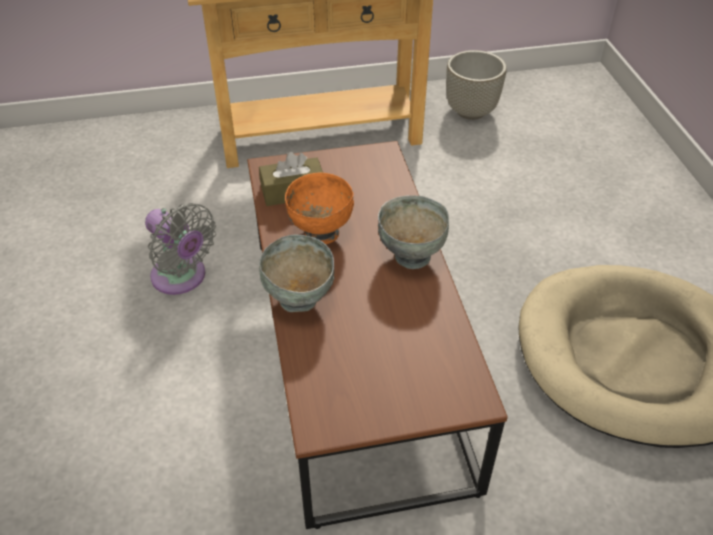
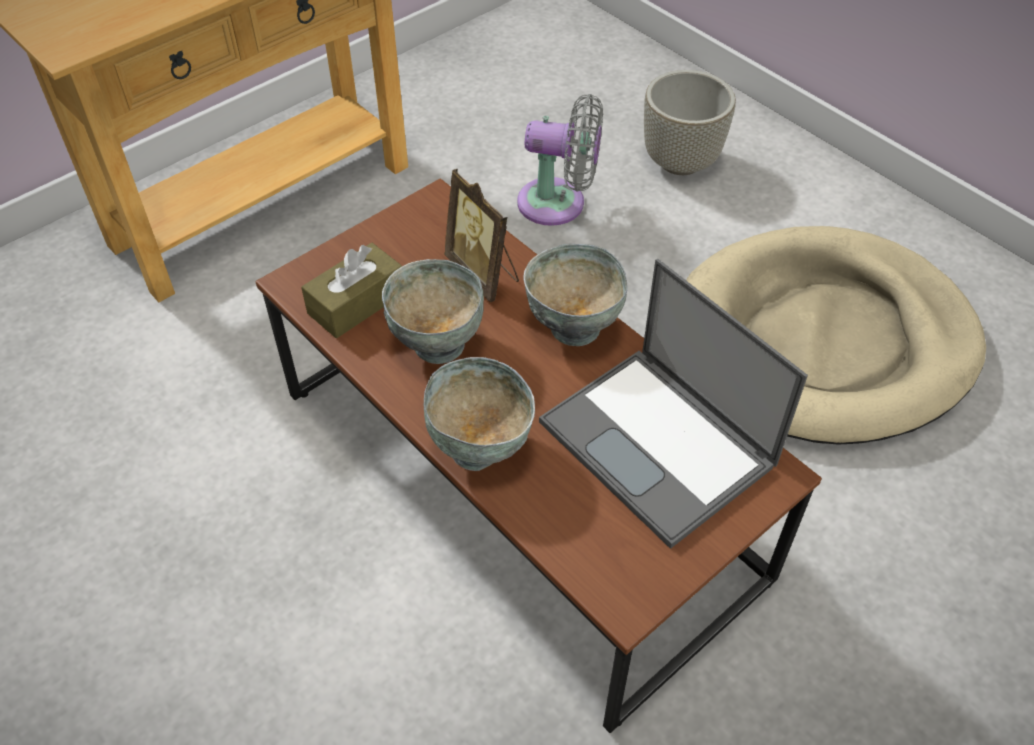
camera: 30 degrees left, 5 degrees up
(182, 278) = (208, 488): grey fan -> grey fan (558, 204)
(320, 232) = (437, 345): orange bowl -> grey bowl
(380, 203) = (484, 273): none -> picture frame
(412, 347) = (659, 444): none -> laptop
(471, 111) = (440, 99): grey planter -> grey planter (680, 161)

